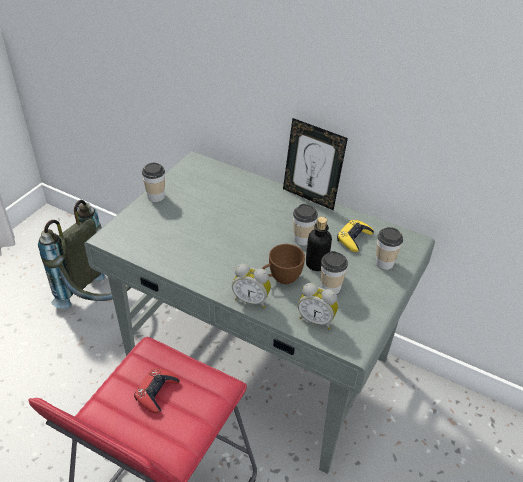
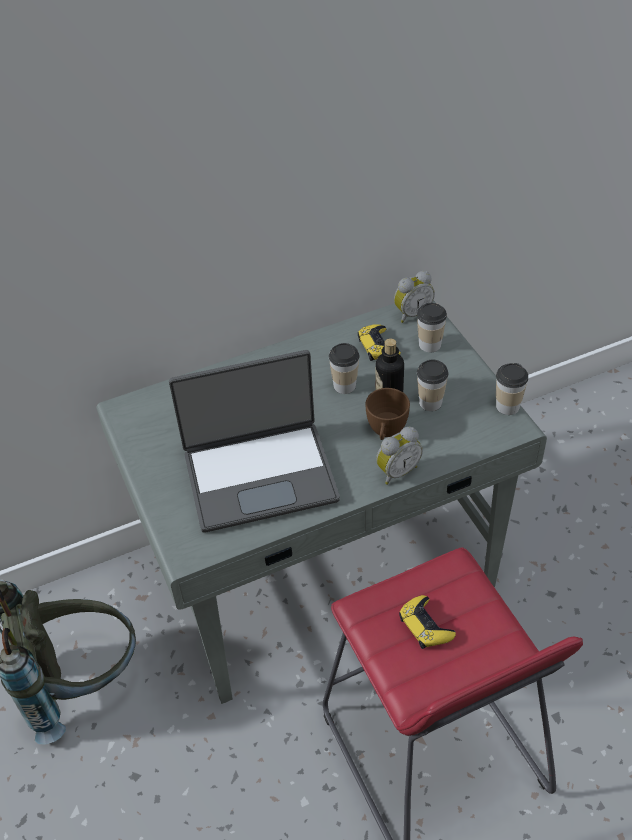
camera: 50 degrees left, 5 degrees up
(156, 196) = (154, 475): cup -> cup (507, 406)
(156, 392) = (425, 626): red game controller -> yellow game controller
(193, 238) = (260, 475): none -> laptop
(310, 196) = (284, 344): picture frame -> none
(316, 319) = (463, 435): alarm clock -> alarm clock (412, 313)

